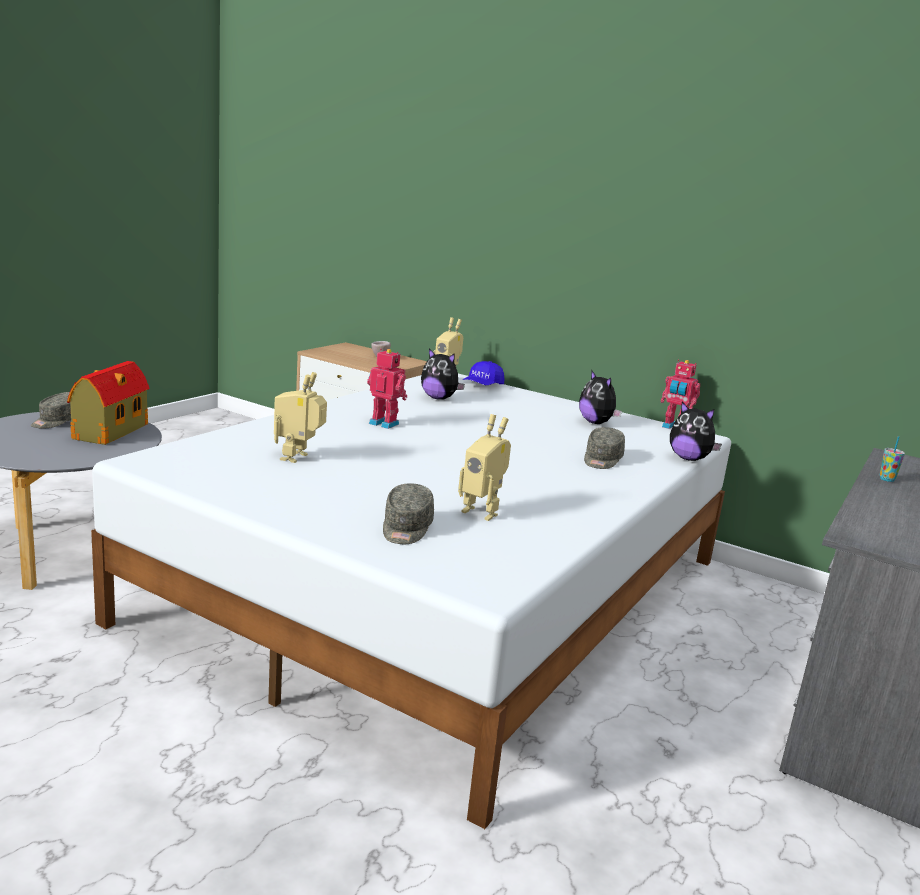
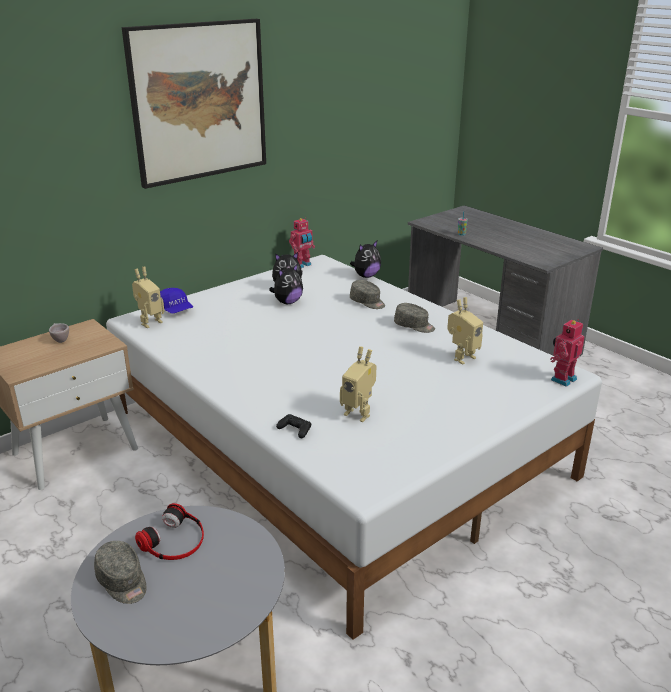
camera: 70 degrees left, 10 degrees up
(109, 432) = (174, 540): toy house -> headphones
(255, 434) = (295, 429): none -> black game controller
(385, 423) = (274, 367): toy robot -> toy robot (562, 379)
(406, 529) = (492, 386): grey cap -> grey cap (414, 326)
(439, 398) = (208, 334): plush toy -> plush toy (287, 302)
(600, 171) = (199, 102): none -> picture

